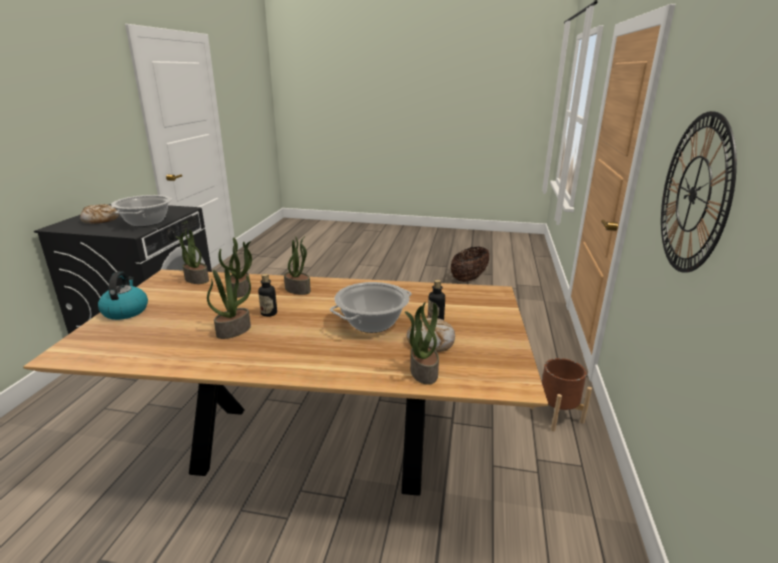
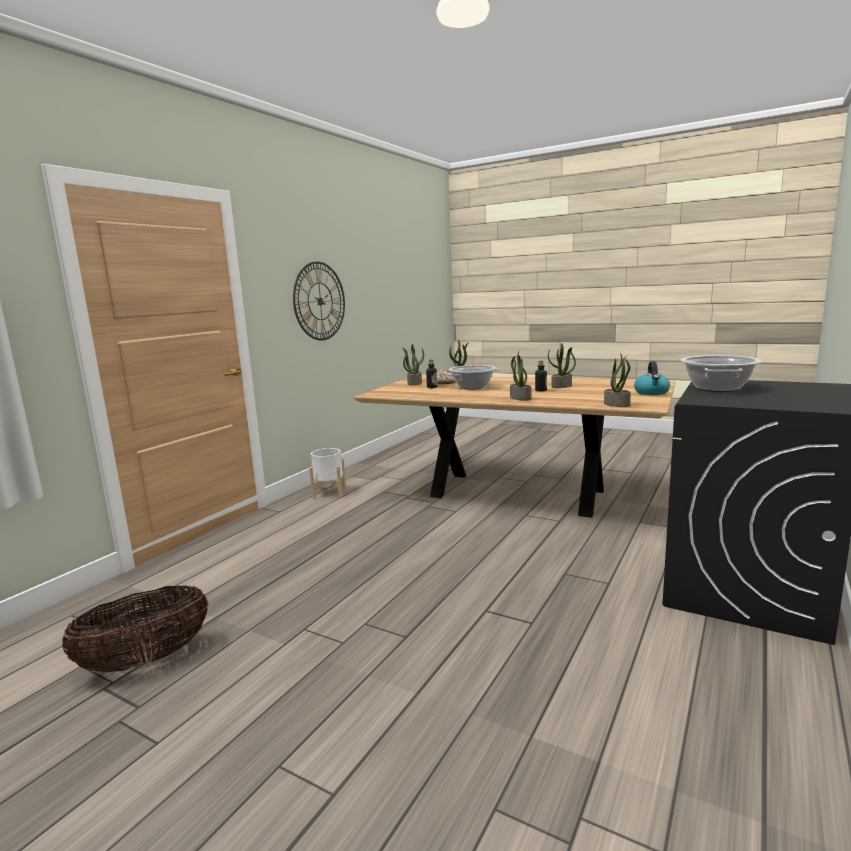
camera: 160 degrees left, 10 degrees down
(100, 220) = (795, 391): bread -> none
(240, 291) = (568, 398): potted plant -> potted plant (414, 383)
(556, 415) = (329, 492): brown planter -> white planter

